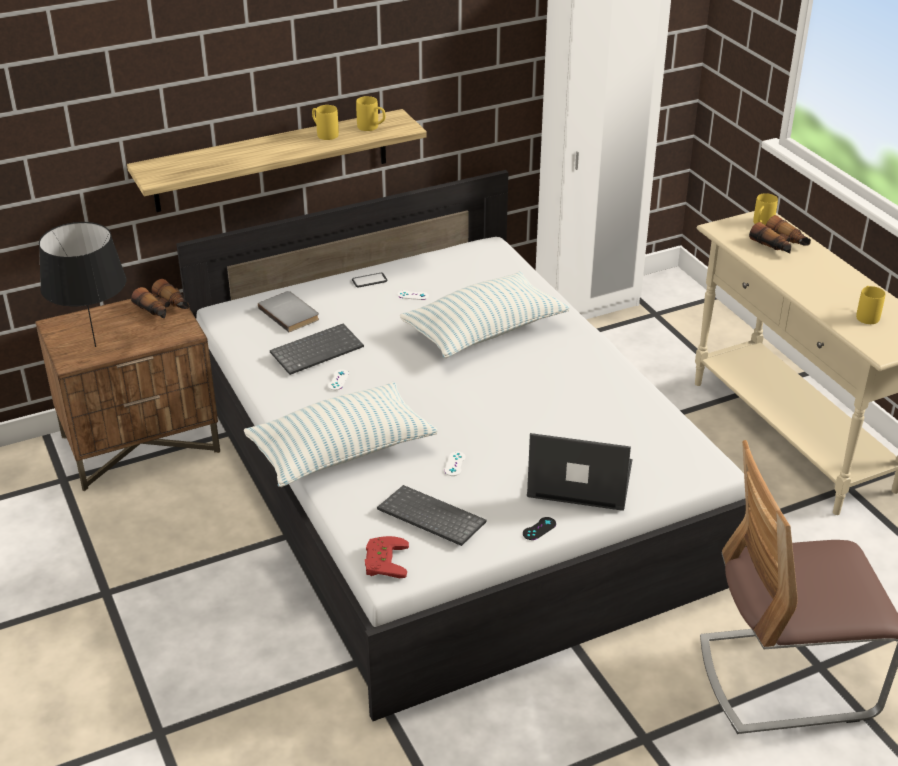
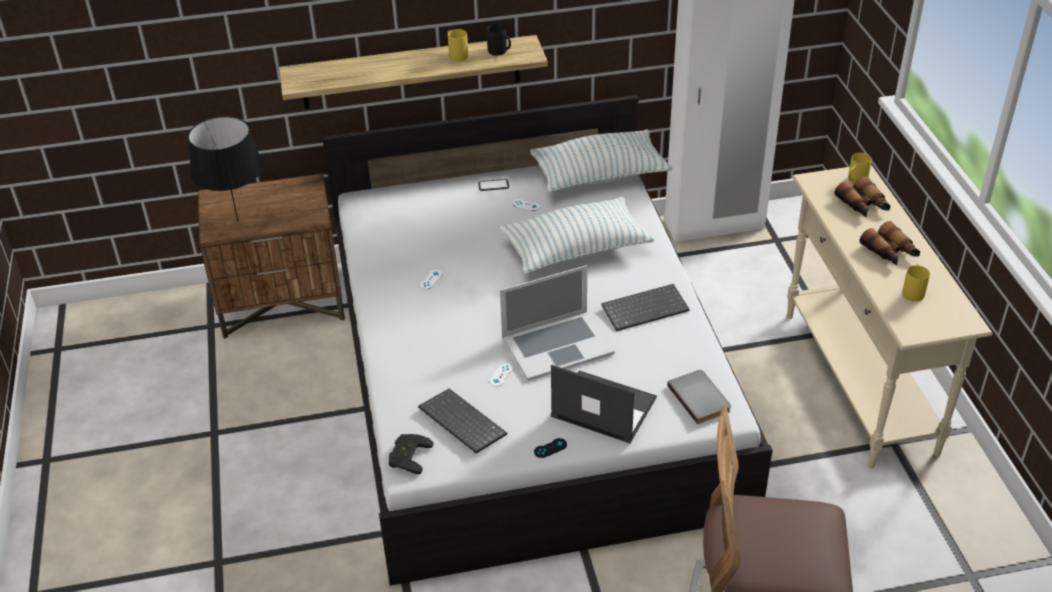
camera: 15 degrees right, 5 degrees up
(164, 309) = (304, 193): binoculars -> binoculars (890, 252)
(290, 313) = (413, 209): grey book -> grey book (701, 398)
(317, 350) = (423, 248): keyboard -> keyboard (645, 308)
(341, 451) = (410, 348): pillow -> pillow (599, 175)
(372, 128) = (500, 52): yellow mug -> black mug
(383, 561) = (407, 455): red game controller -> black game controller
(504, 425) = (557, 345): none -> laptop

